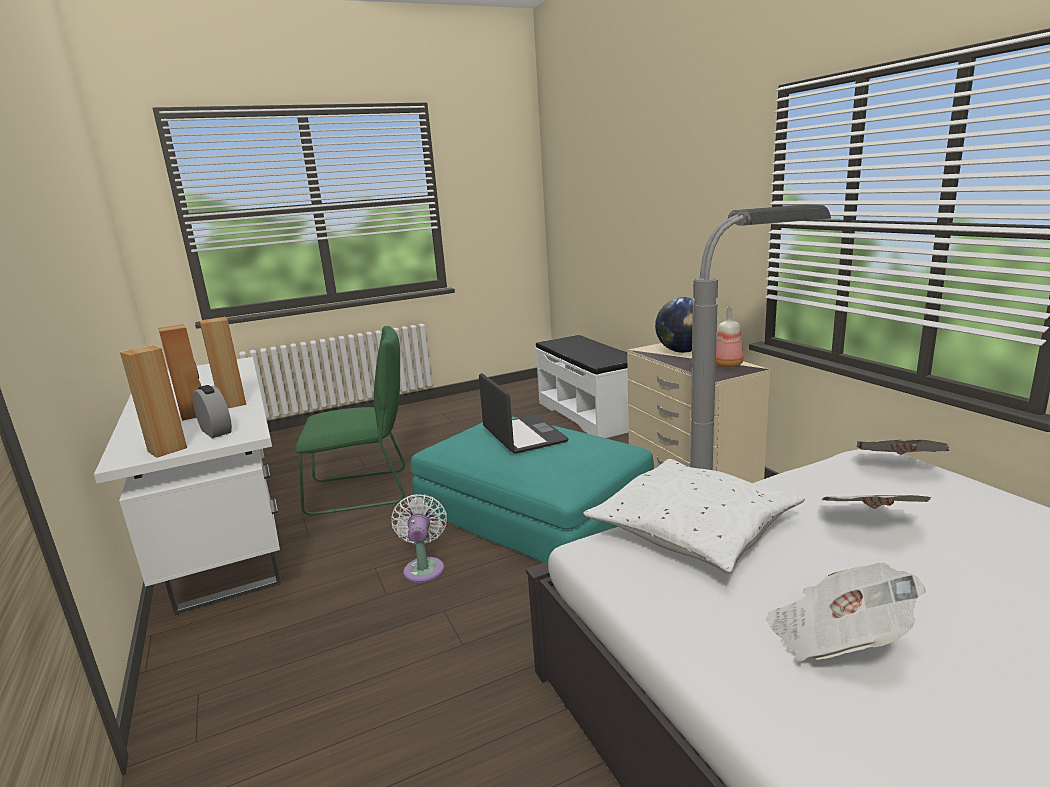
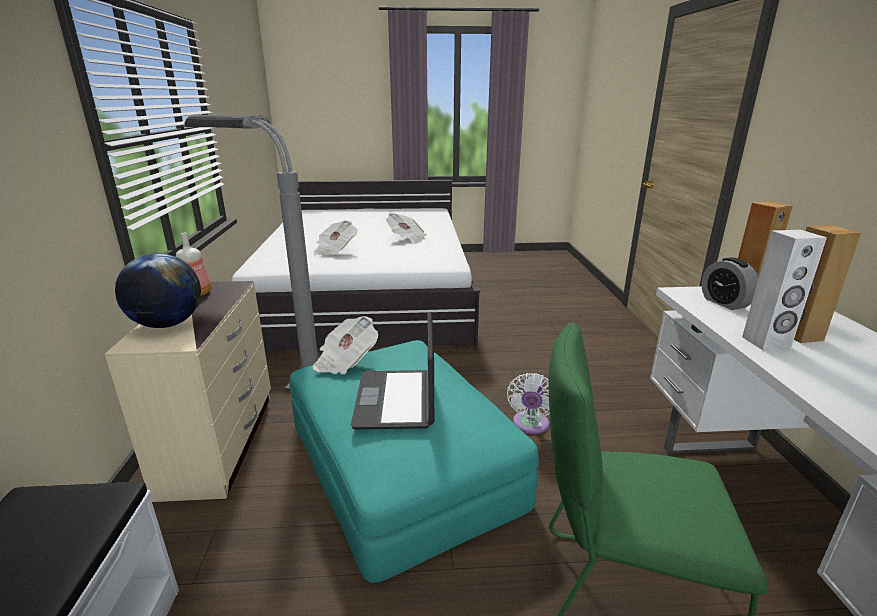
camera: 160 degrees left, 5 degrees up
(232, 404) = (766, 342): brown speaker -> white speaker
(693, 528) = (401, 262): white pillow -> none
(897, 467) = (265, 262): newspaper -> newspaper (345, 361)

